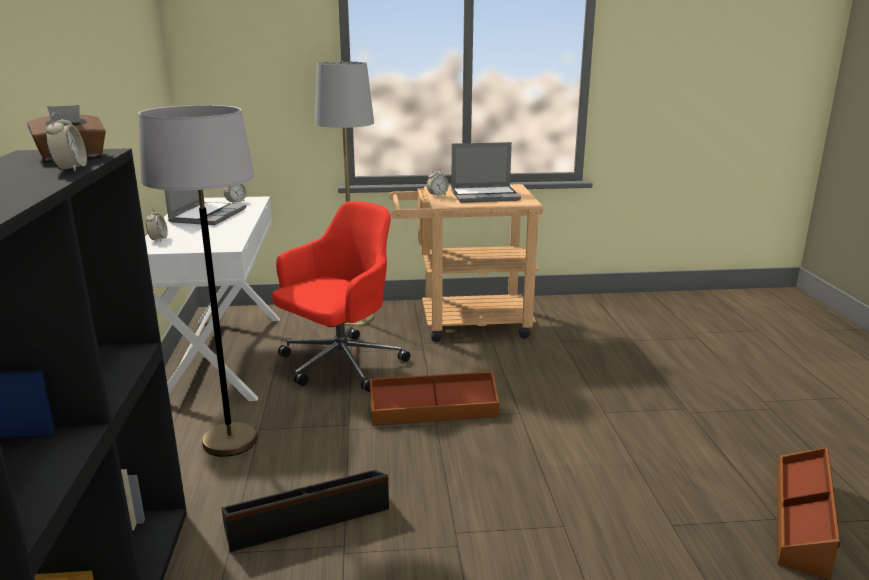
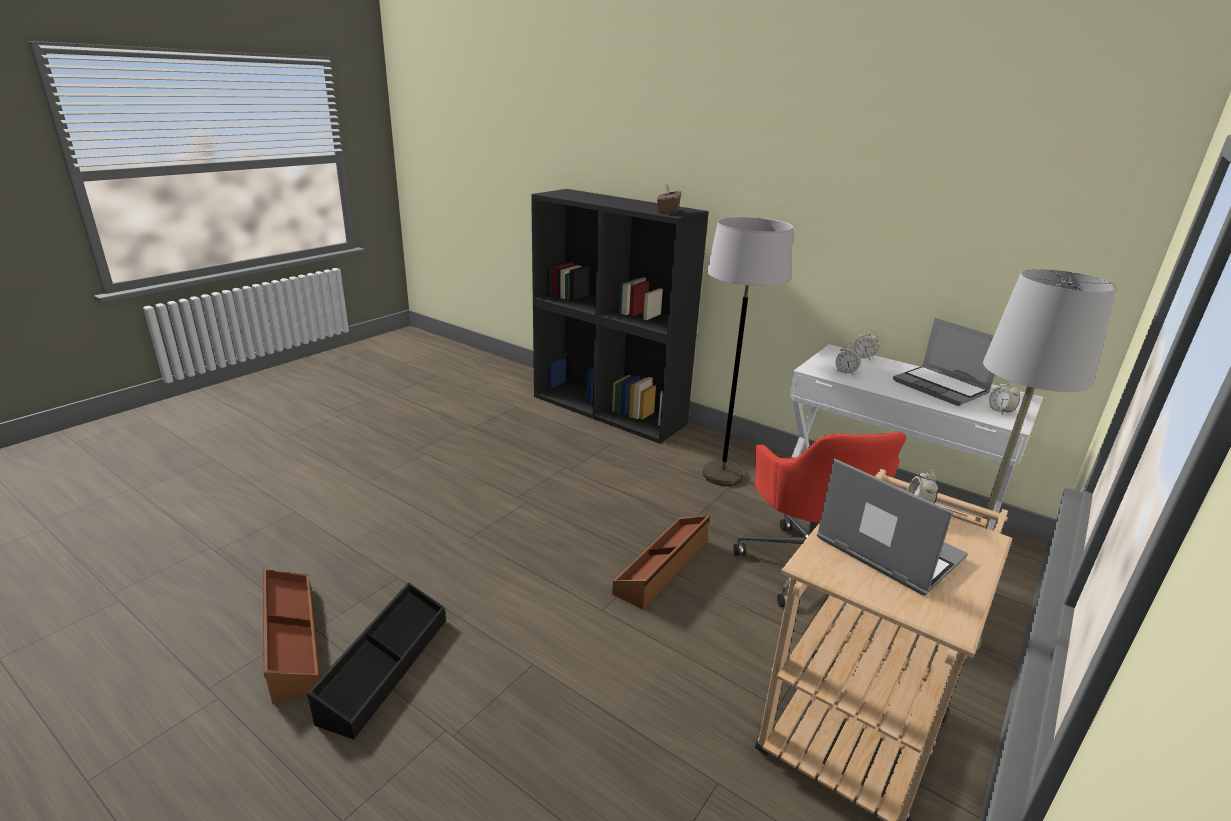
camera: 130 degrees right, 5 degrees up
(70, 169) = (634, 208): alarm clock -> alarm clock (846, 372)
(308, 518) = (607, 469): black storage box -> black storage box (384, 668)
(485, 196) = (886, 549): laptop -> laptop turned 105 degrees clockwise

